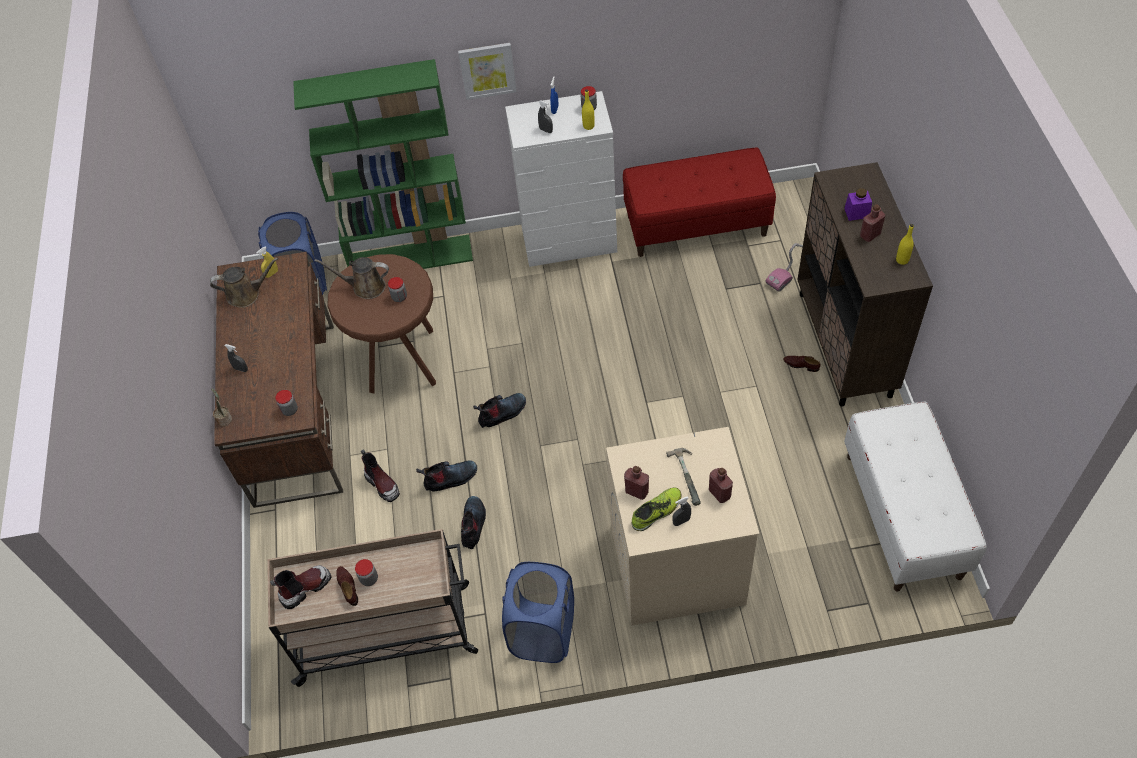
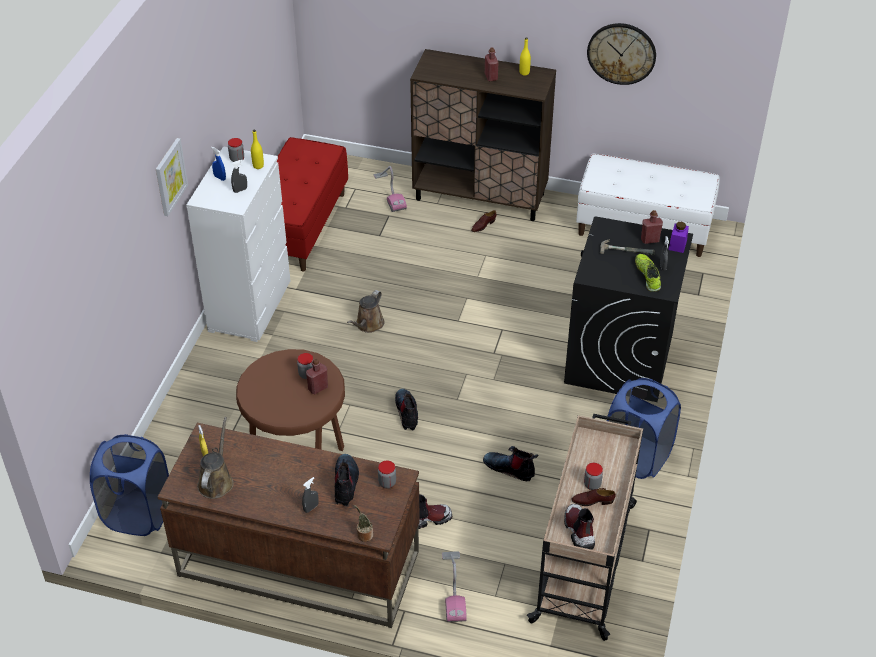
camera: 70 degrees left, 10 degrees down
(313, 536) = (453, 587): none -> vacuum cleaner
(365, 287) = (275, 394): brown watering can -> brown watering can (368, 325)
(411, 257) = (175, 419): green bookcase -> none
(450, 479) = (453, 469): boot -> boot (346, 483)
(636, 491) = (624, 279): red bottle -> red bottle (318, 388)
(676, 566) = (619, 358): beige washing machine -> black washing machine
(857, 213) = (466, 75): purple jar -> purple jar (677, 245)
(975, 326) = (621, 53): none -> wall clock

